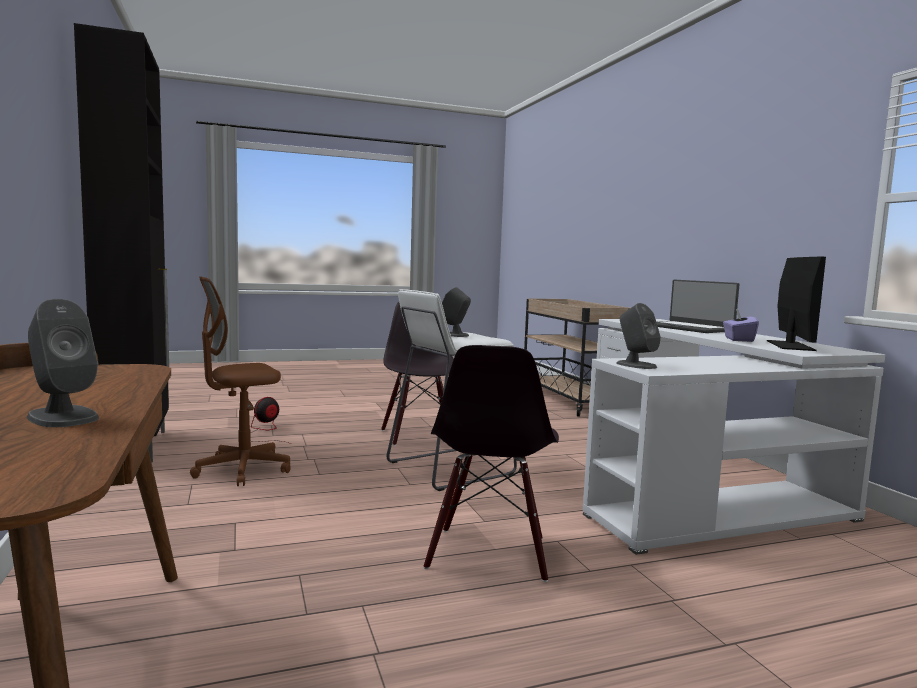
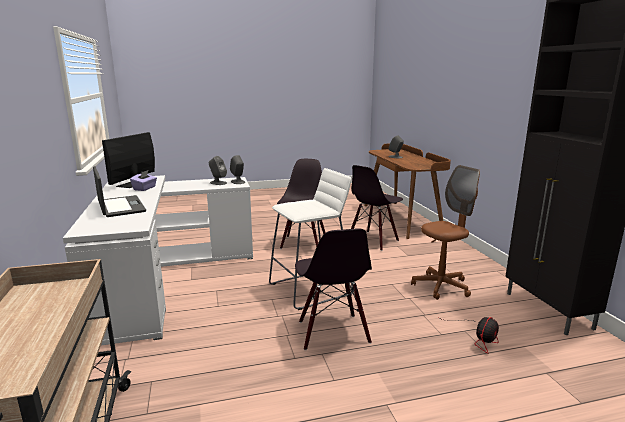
camera: 175 degrees left, 10 degrees up
(288, 568) = (373, 240): none -> black chair
(453, 335) = (310, 208): grey speaker -> grey speaker (218, 183)

